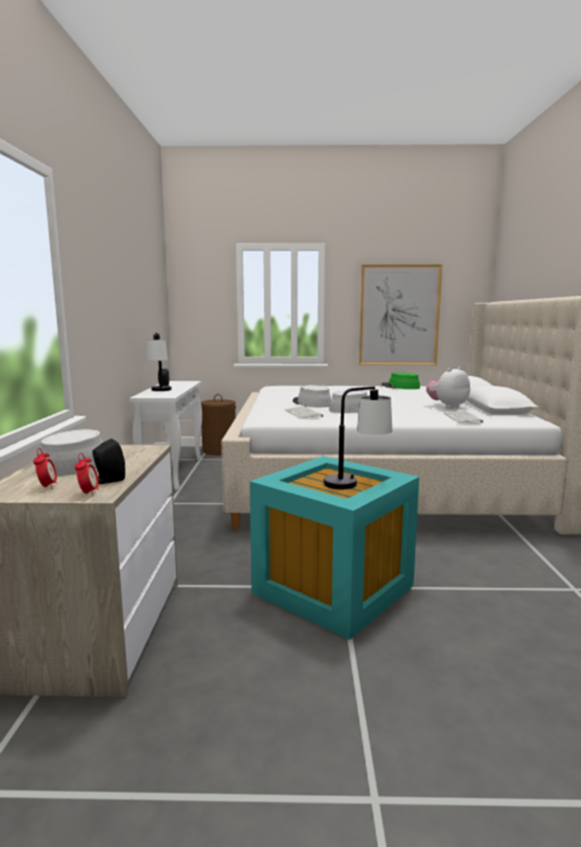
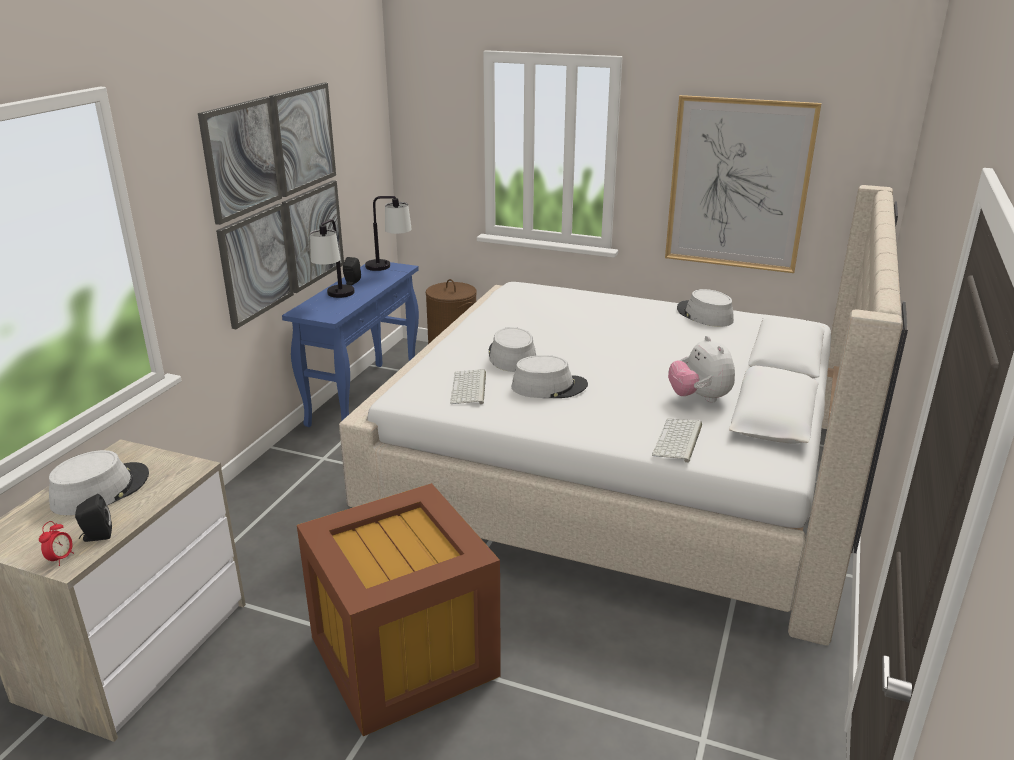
camera: 20 degrees right, 15 degrees up
(47, 487) = (37, 536): alarm clock -> none
(127, 313) = (279, 200): none -> picture
(173, 472) = (364, 396): white console table -> blue console table
(333, 588) = (404, 654): turquoise storage box -> brown storage box
(356, 483) = (421, 551): table lamp -> table lamp (389, 267)
(400, 387) = (704, 315): green hat -> grey hat
(447, 406) = (699, 398): plush toy -> plush toy turned 90 degrees counterclockwise

